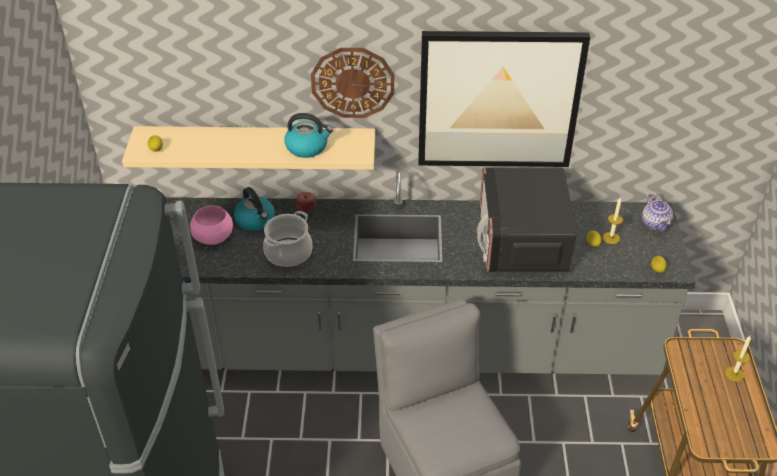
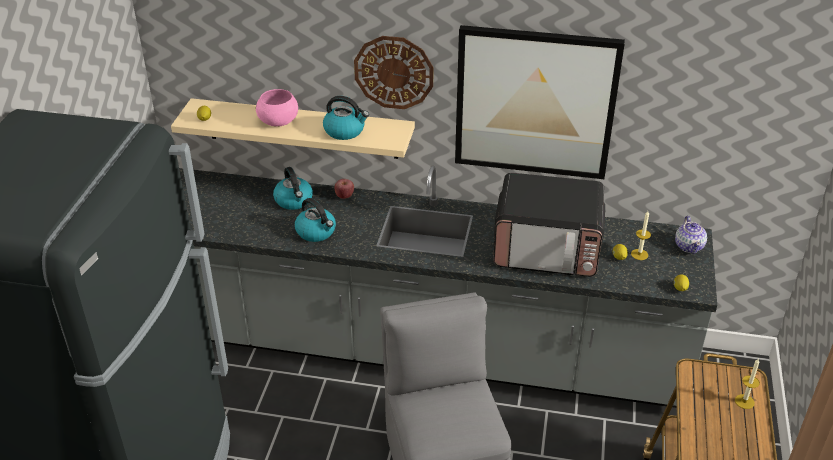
camera: 10 degrees right, 5 degrees down
(213, 238) = (250, 211): pink bowl -> pink bowl (278, 122)
(288, 253) = (316, 232): cooking pot -> kettle
(522, 242) = (547, 248): microwave -> microwave turned 90 degrees counterclockwise

